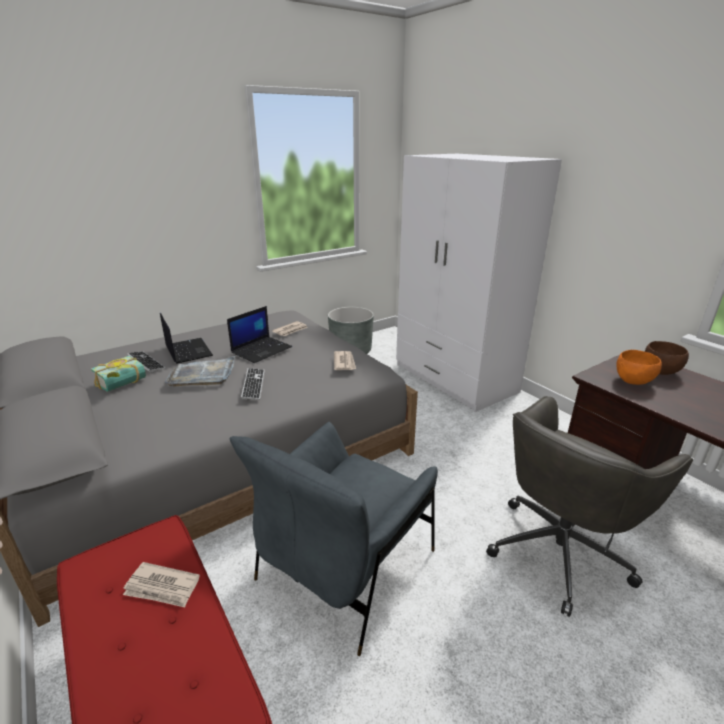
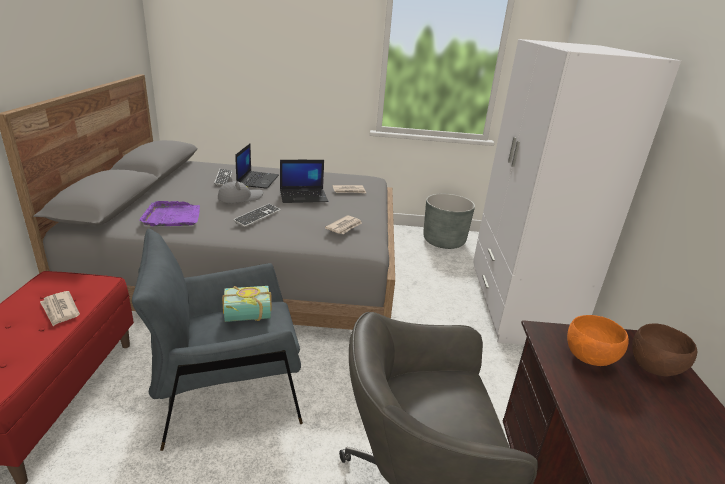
camera: 35 degrees right, 0 degrees up
(123, 384) = (191, 186): book -> book (247, 317)
(162, 423) = (172, 217): none -> purple tray
(203, 374) = (240, 198): grey tray -> grey hat

